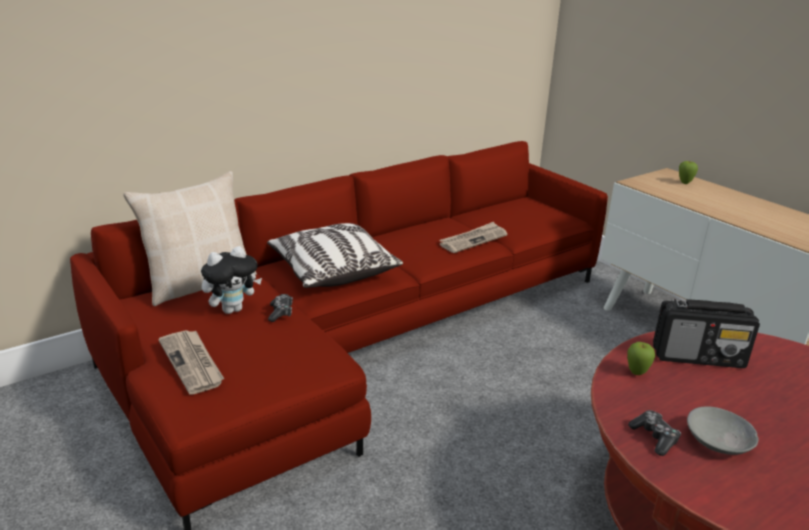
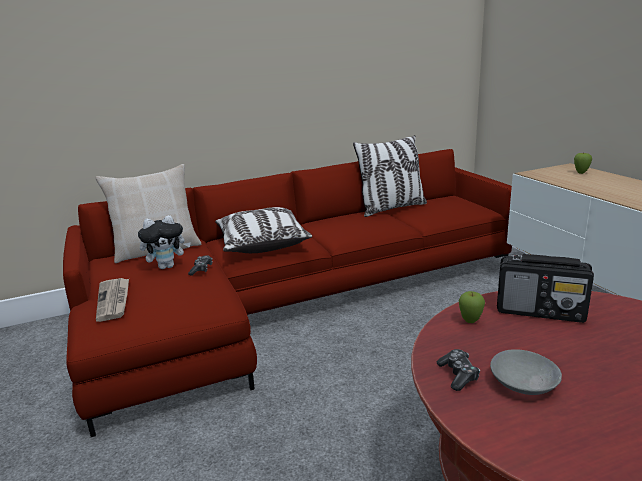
camera: 15 degrees right, 5 degrees down
(464, 216) = (391, 208): none -> pillow
(473, 240) = (389, 224): newspaper -> none

